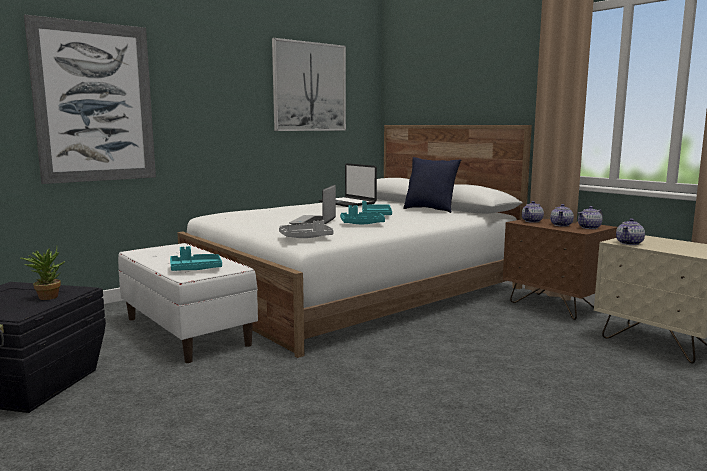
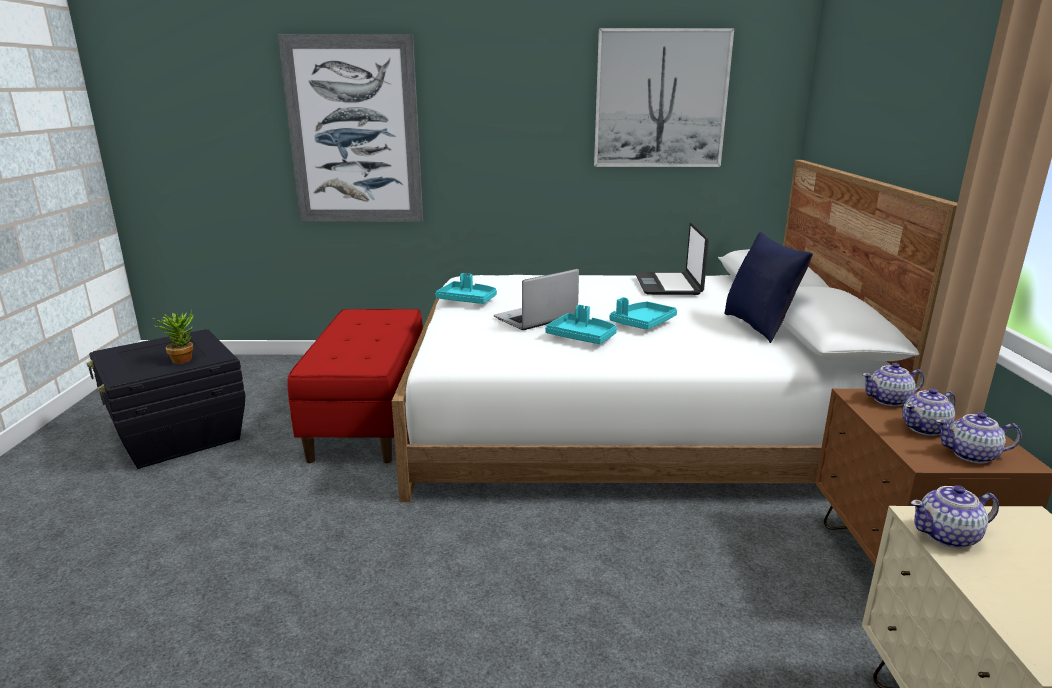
camera: 40 degrees right, 10 degrees up
(187, 331) = (370, 418): white bench -> red bench
(195, 269) = (339, 358): turquoise tray -> turquoise tray (467, 300)
(306, 237) = (454, 349): grey tray -> none

